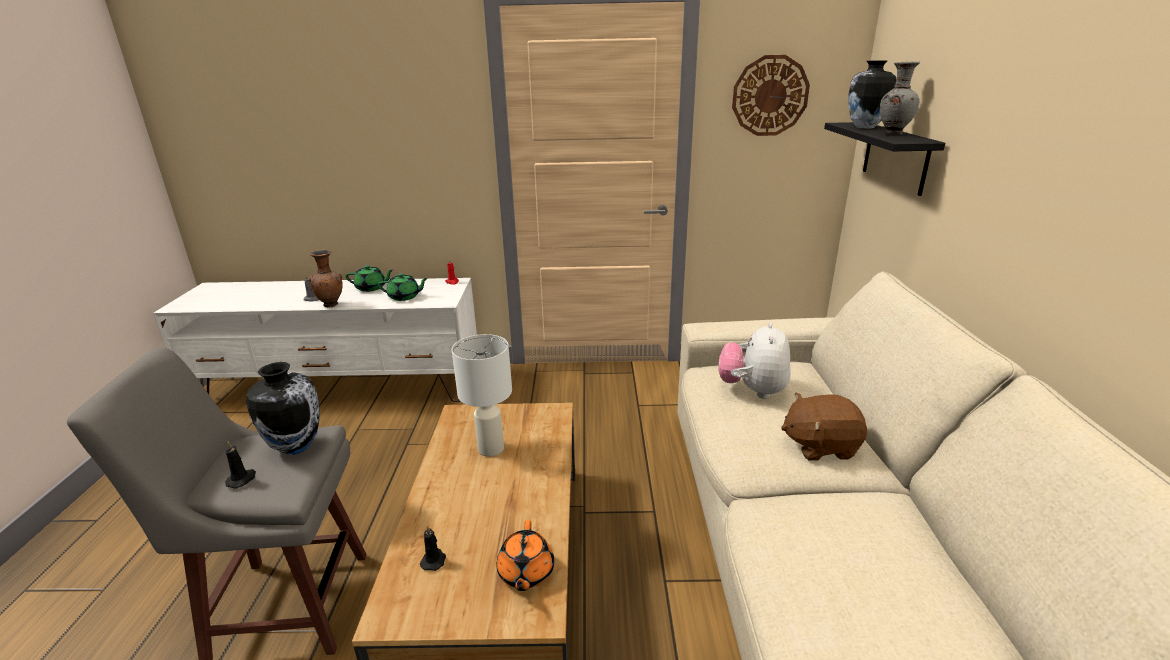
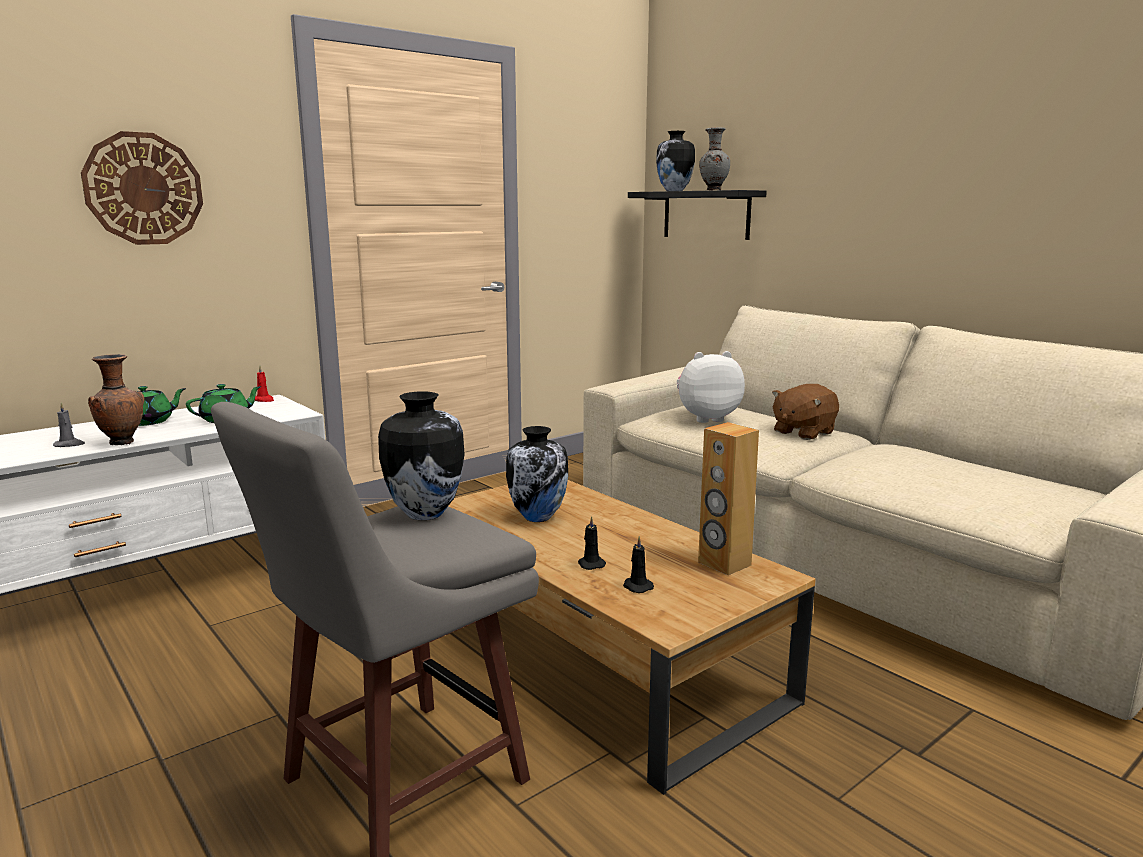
camera: 40 degrees left, 10 degrees down
(242, 479) = (424, 544): black candle -> black candle (590, 564)
(491, 449) = (538, 517): white table lamp -> vase
(525, 573) = (724, 564): orange teapot -> brown speaker
(752, 390) = (706, 418): plush toy -> plush toy turned 105 degrees clockwise
(770, 96) = (578, 165): wall clock -> wall clock (144, 189)

